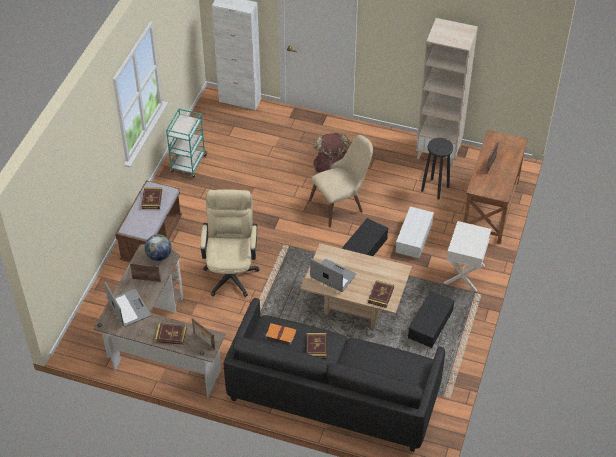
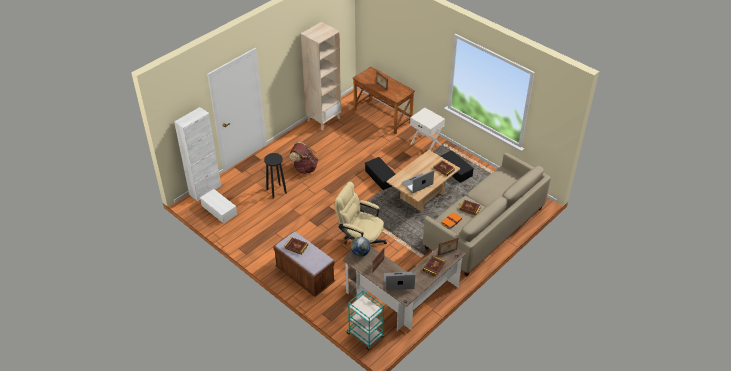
camera: 65 degrees left, 5 degrees down
(188, 164) = (246, 235): turquoise cart -> turquoise cart (365, 336)
(333, 394) = (484, 228): black sofa -> beige sofa
(341, 203) = (336, 174): beige chair -> none
(414, 238) = (386, 154): white storage box -> white storage box (220, 210)
(435, 188) = (352, 131): black stool -> black stool (276, 191)

